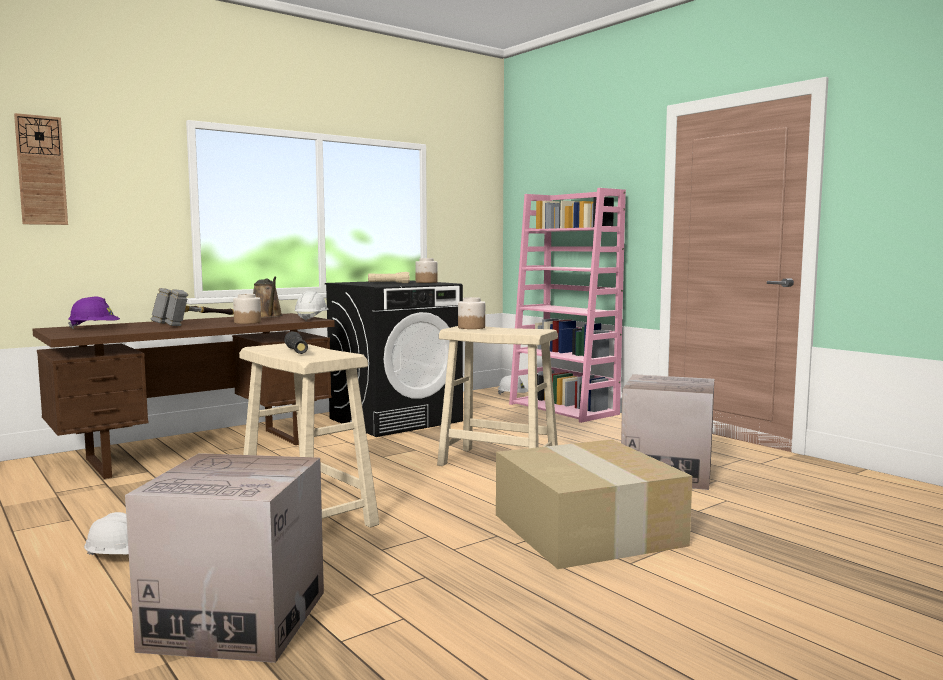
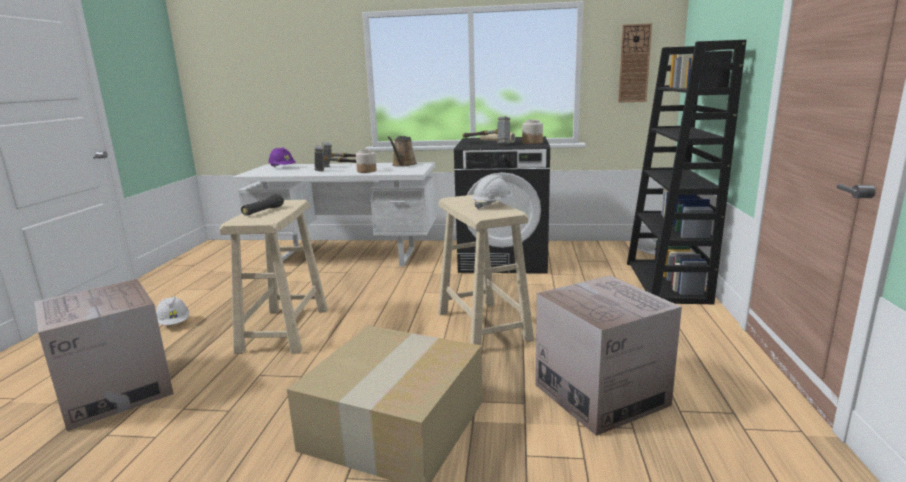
camera: 45 degrees right, 10 degrees up
(41, 170) = (274, 61): wall clock -> wall clock (634, 63)
(198, 451) = (347, 256): brown desk -> white desk
(311, 319) = (415, 171): white hard hat -> white hard hat (493, 205)
(387, 284) = (487, 144): none -> hammer
(471, 327) = (470, 199): jar -> none
(564, 409) = (667, 282): pink bookcase -> black bookcase

